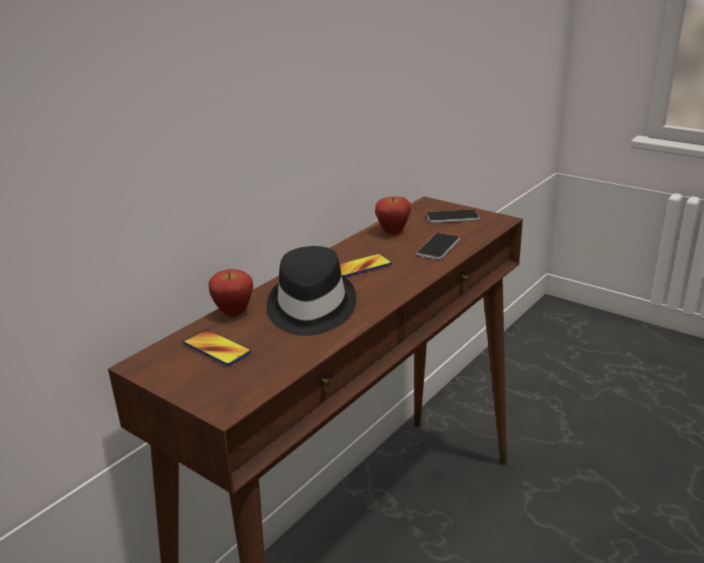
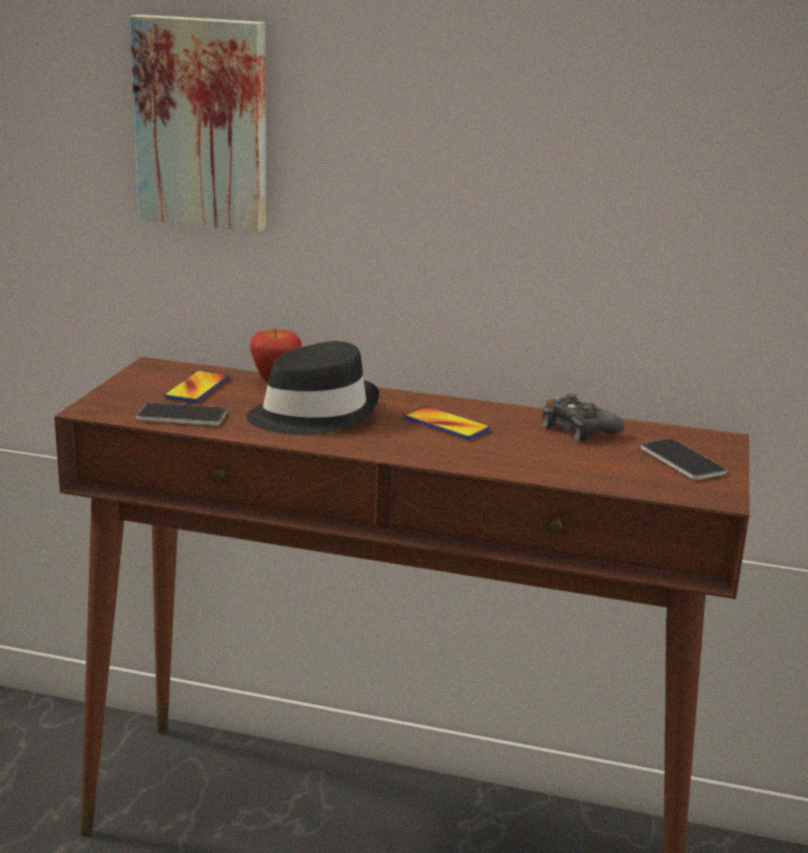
camera: 65 degrees right, 5 degrees down
(101, 126) = (203, 123): none -> picture
(393, 232) = (578, 429): apple -> black game controller
(438, 247) = (556, 462): phone -> phone (182, 416)

